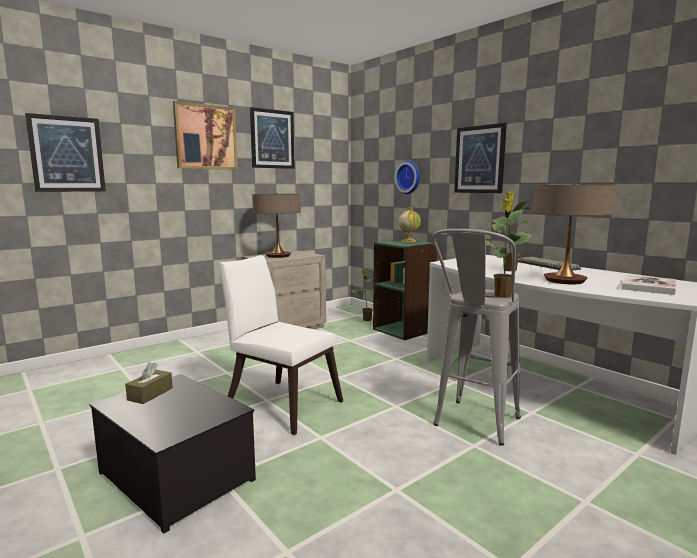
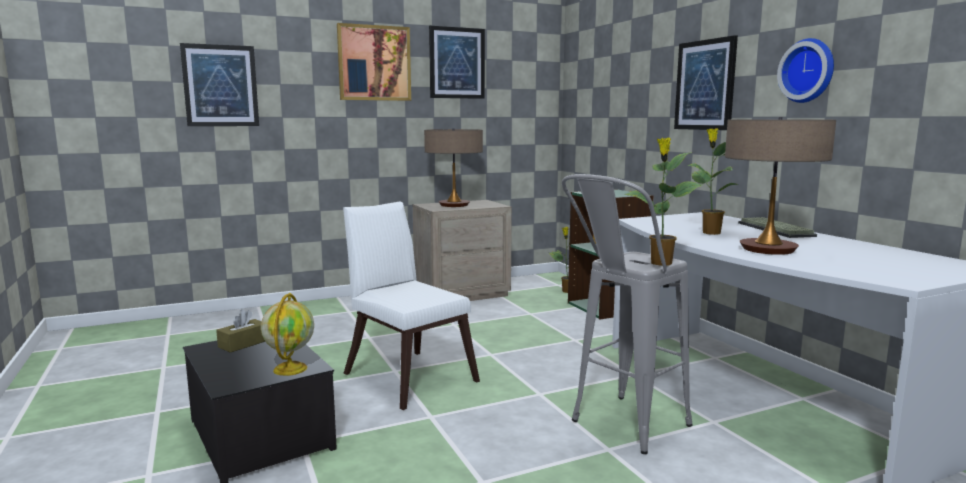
camera: 15 degrees right, 0 degrees up
(408, 241) = (618, 192): globe -> globe (290, 368)
(409, 177) = (625, 109): wall clock -> wall clock (809, 71)
(648, 287) = (883, 263): book -> none

